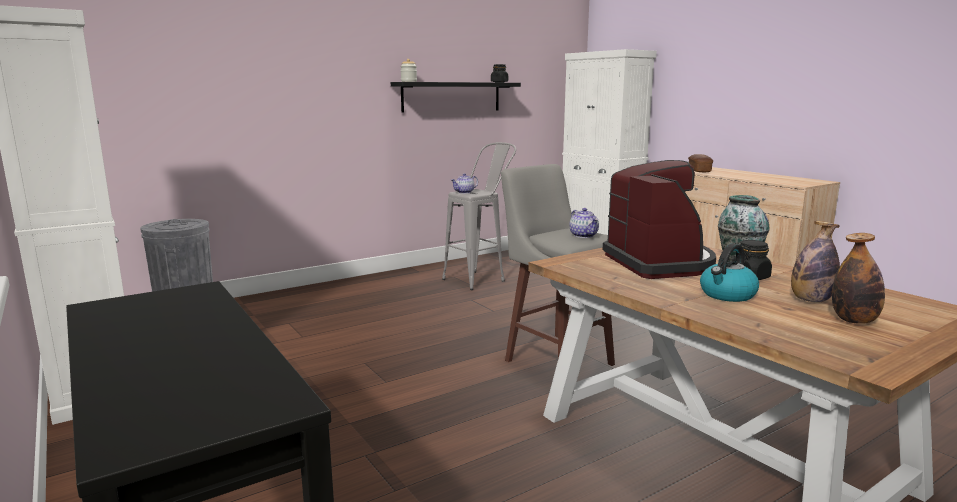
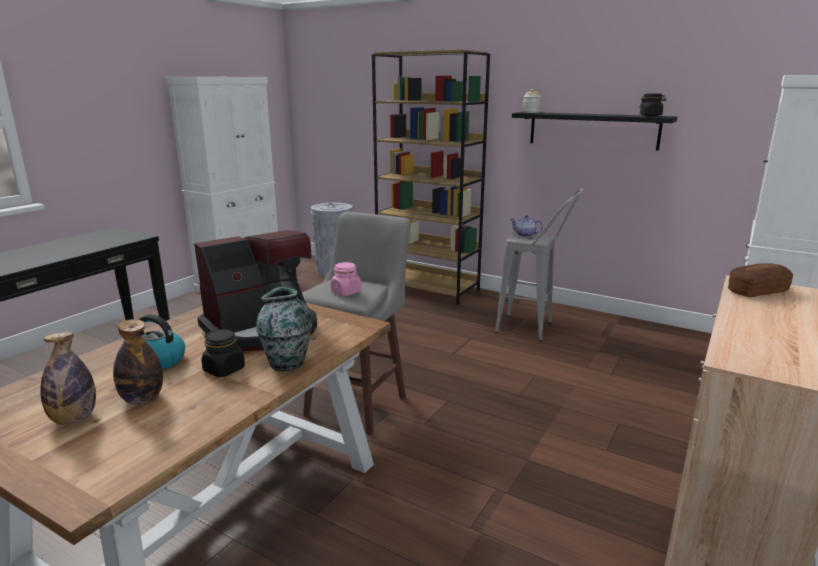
camera: 65 degrees right, 5 degrees up
(330, 291) = (428, 288): none -> brown bookcase
(584, 235) = (346, 292): teapot -> pink jar

